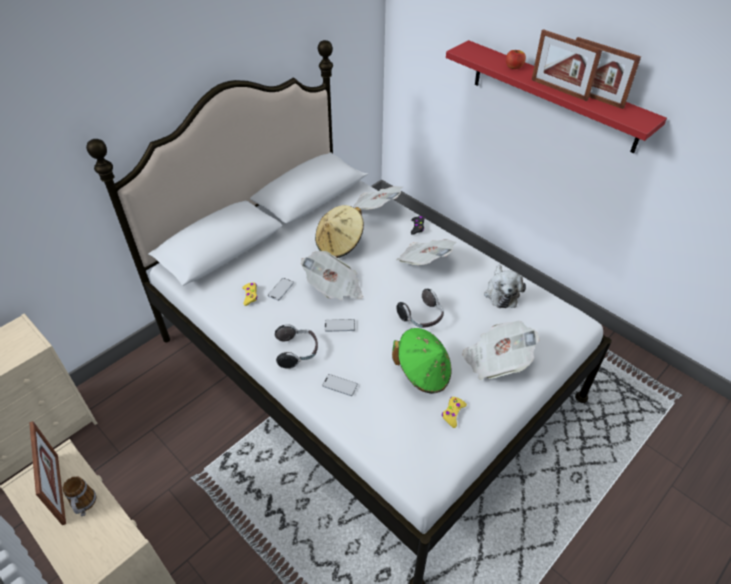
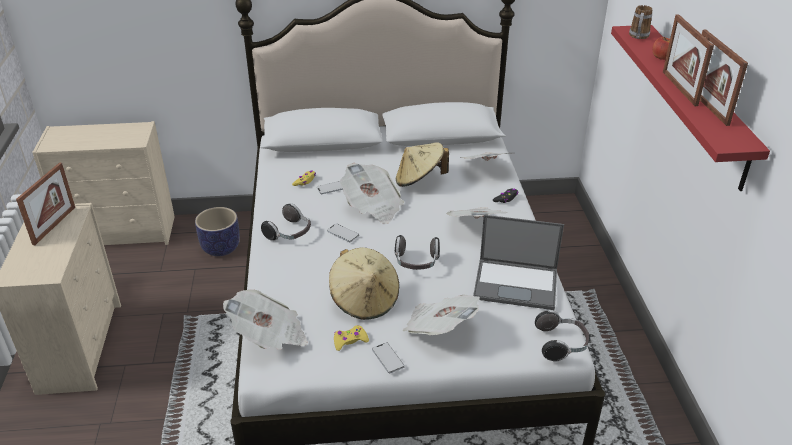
camera: 40 degrees right, 10 degrees down
(84, 505) = (54, 242): mug -> mug (638, 37)
(154, 394) = (221, 247): none -> planter
(340, 385) = (290, 271): phone -> phone (388, 358)
(395, 453) = (269, 336): none -> newspaper
(423, 372) = (364, 300): green hat -> beige hat
(501, 293) = (517, 284): plush toy -> laptop
(575, 322) = (561, 344): none -> headphones

